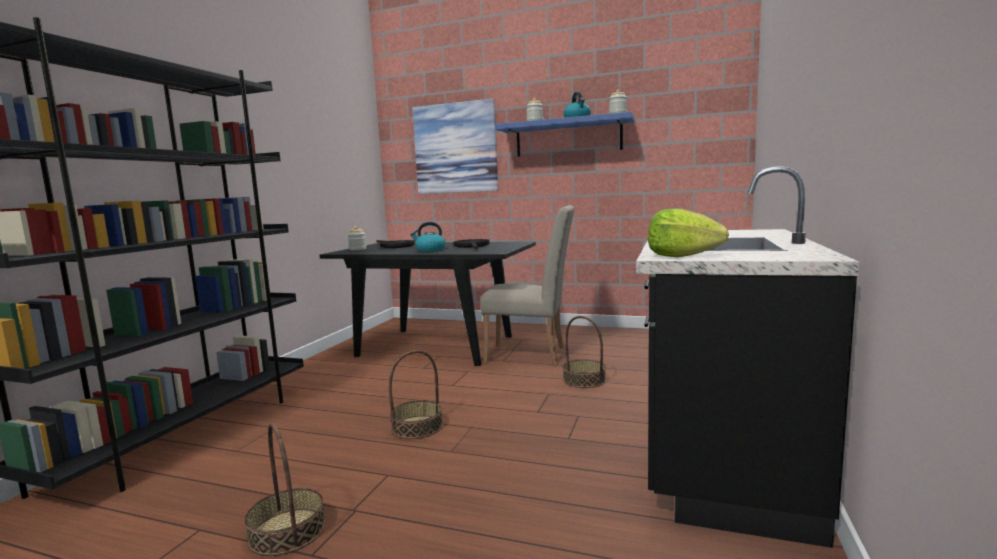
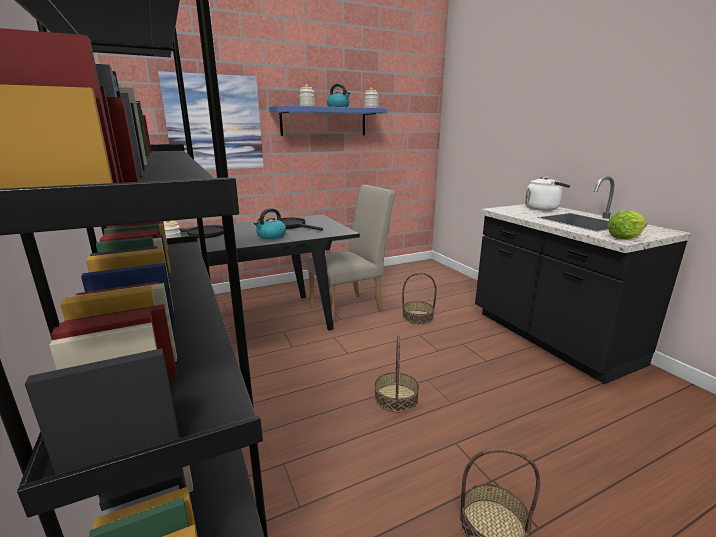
camera: 45 degrees left, 10 degrees up
(748, 233) = (543, 208): none -> white kettle

